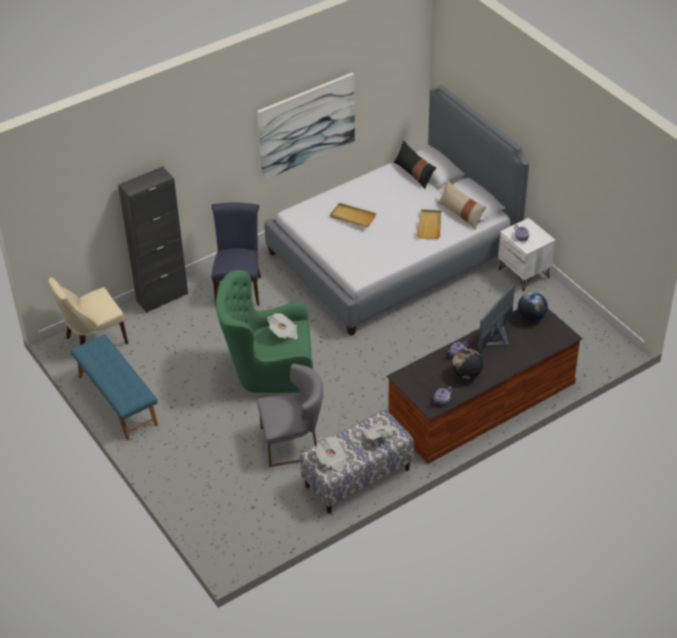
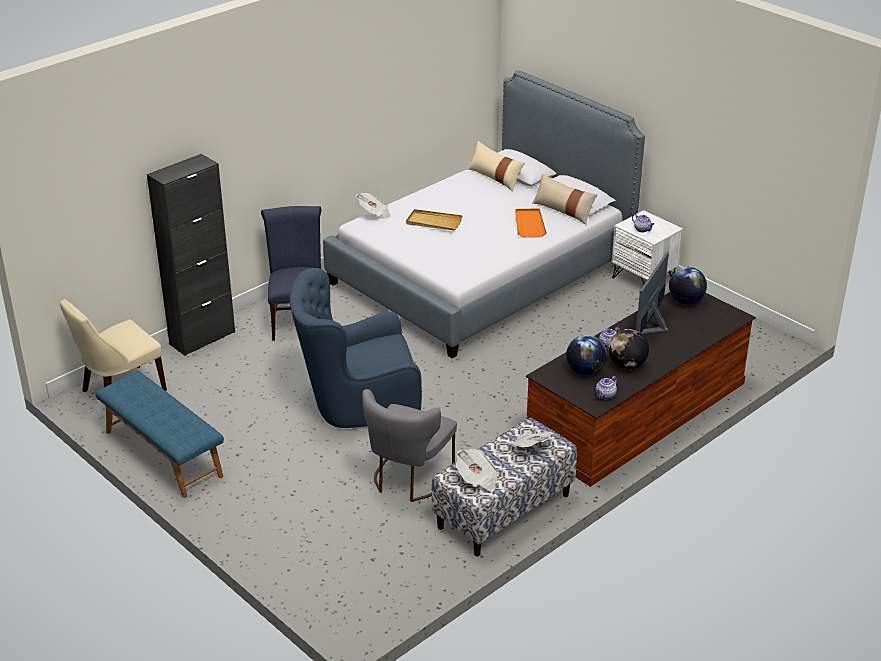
camera: 10 degrees left, 10 degrees down
(268, 370) = (357, 403): green armchair -> blue armchair
(284, 333) = (376, 348): newspaper -> newspaper (374, 213)
(292, 442) = (408, 479): grey chair -> grey chair turned 135 degrees clockwise
(306, 125) = (367, 116): picture -> none
(414, 173) = (495, 178): black pillow -> beige pillow
(429, 225) = (529, 224): beige tray -> orange tray
(432, 376) = (585, 371): none -> globe

